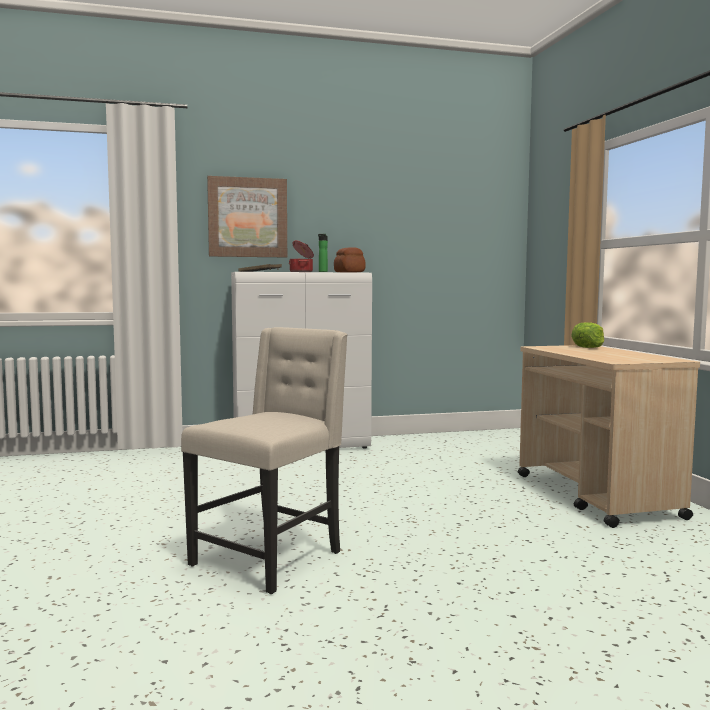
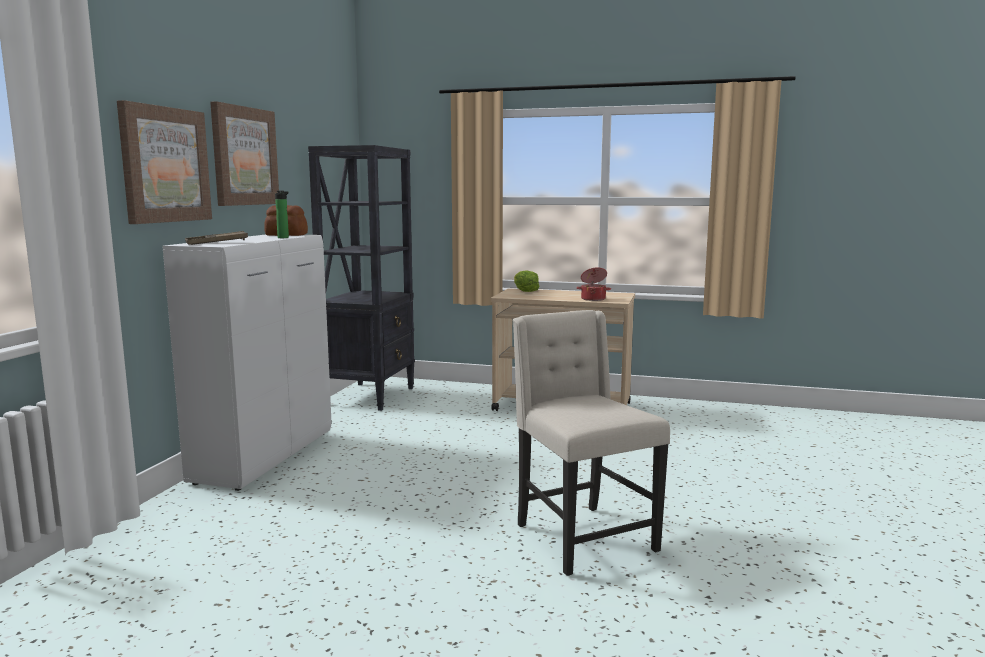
camera: 60 degrees left, 5 degrees up
(302, 272) = (252, 239): cooking pot -> cooking pot (593, 299)
(338, 210) = (244, 156): none -> picture
(471, 439) = (370, 396): none -> black bookcase

